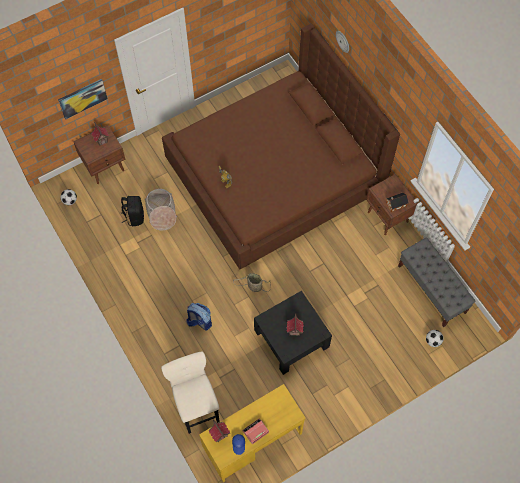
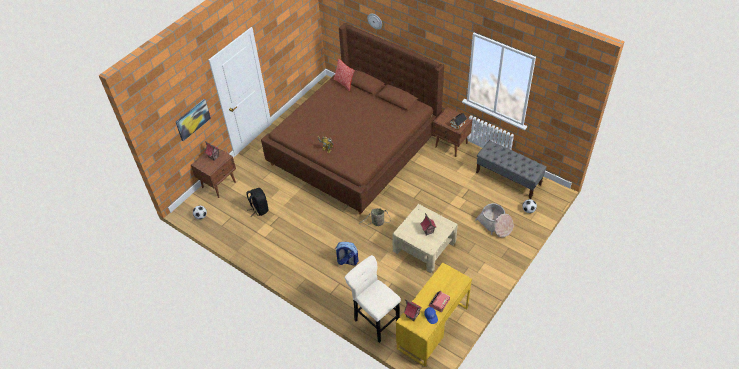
camera: 20 degrees left, 15 degrees down
(161, 212) = (279, 199): basket -> basket (495, 224)
(288, 96) = (344, 83): none -> pillow
(291, 338) = (424, 246): black coffee table -> beige coffee table

